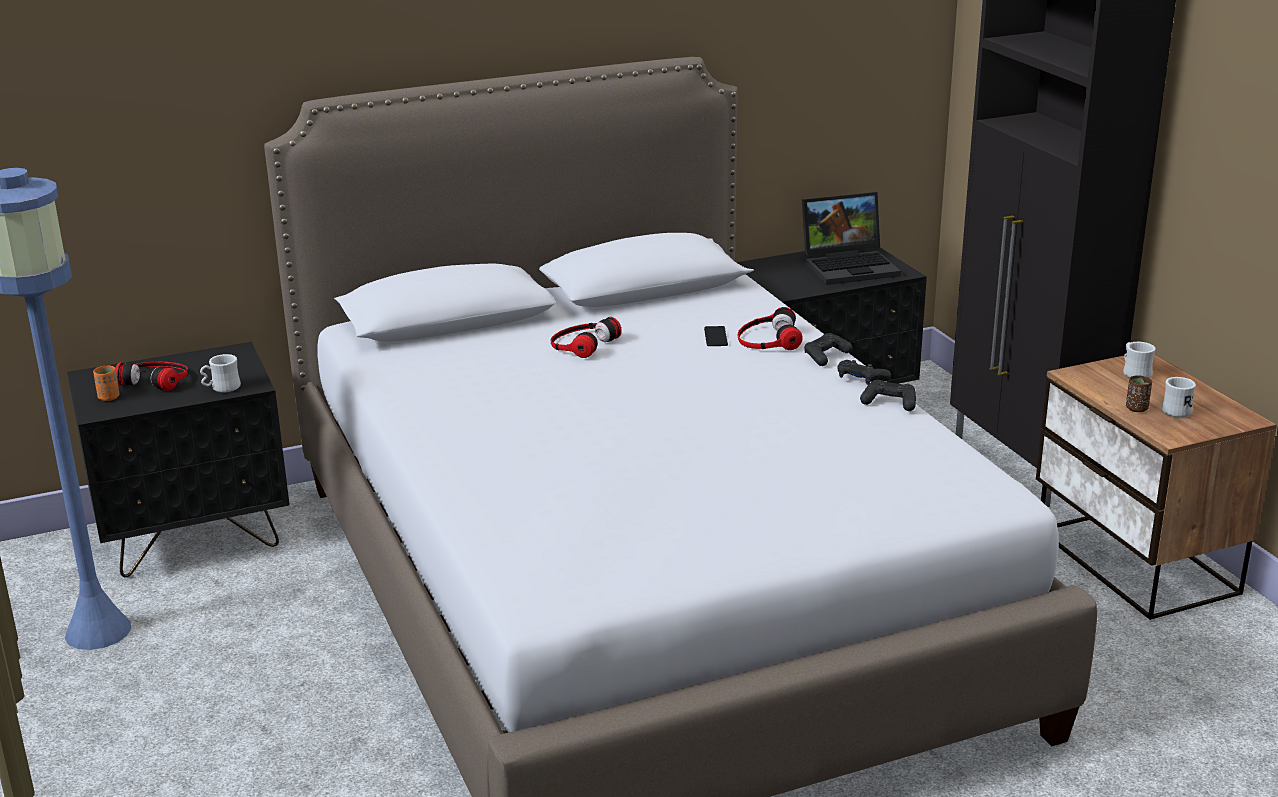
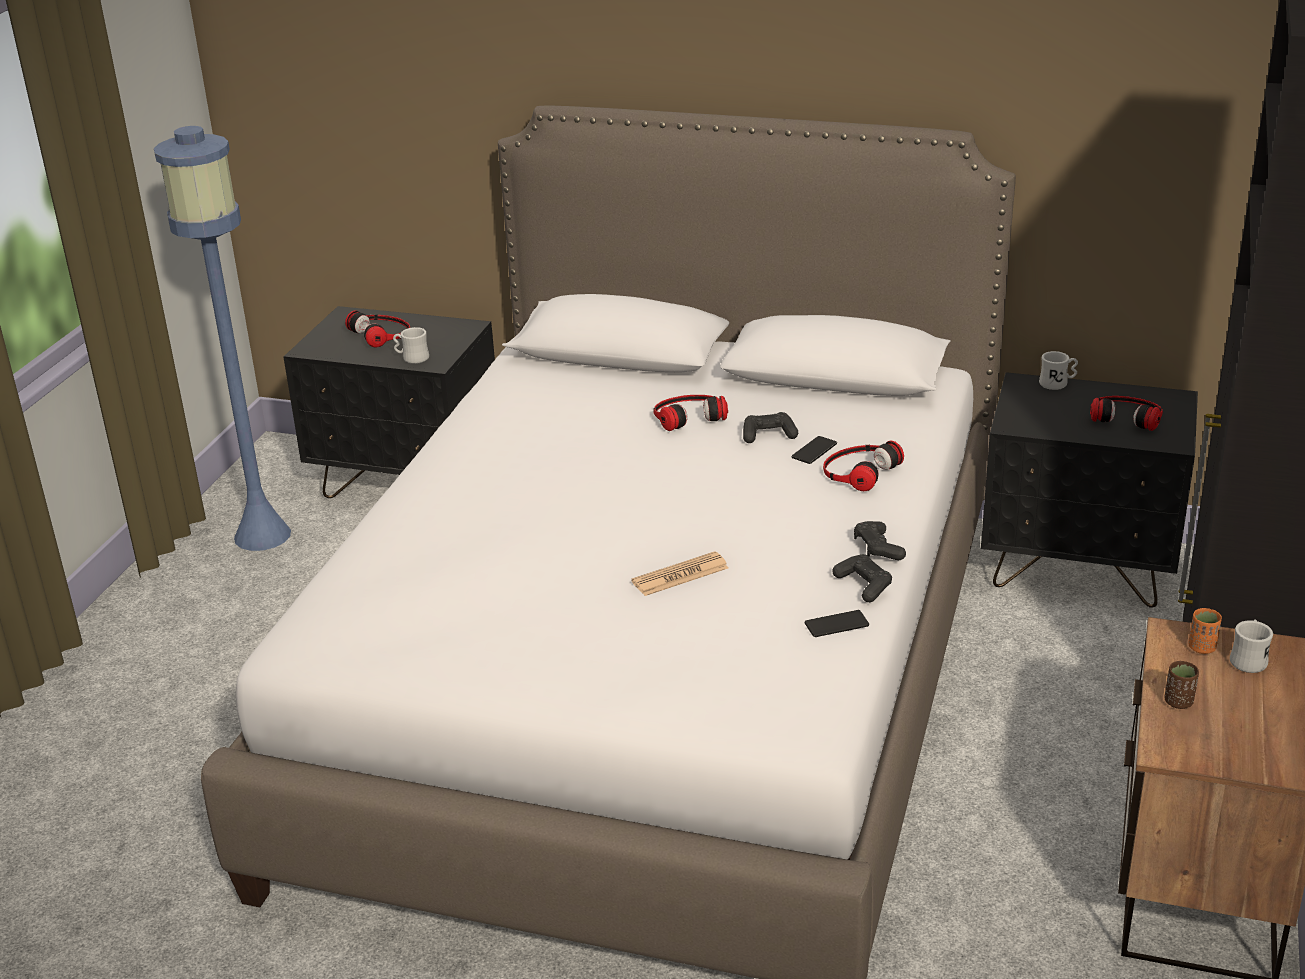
camera: 40 degrees right, 5 degrees up
(109, 397) = (332, 339): orange cup -> orange cup (1202, 648)
(758, 442) = (680, 575): none -> newspaper
(826, 356) = (884, 510): black game controller -> black game controller (768, 435)
(850, 266) = (1126, 416): laptop -> headphones
(913, 431) = (836, 624): none -> phone
(1179, 410) = (1227, 725): white mug -> white mug (1057, 384)

